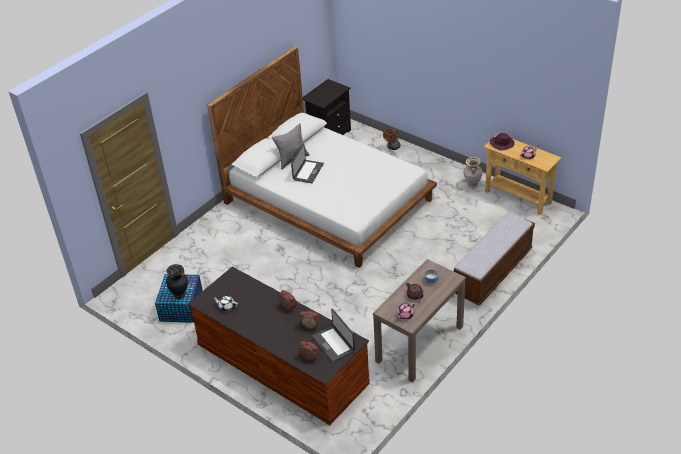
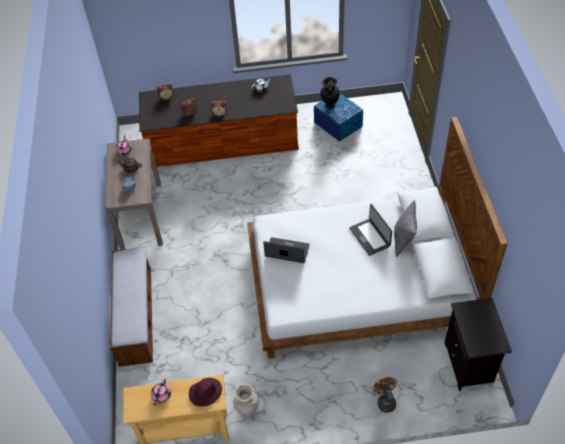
camera: 135 degrees right, 10 degrees up
(334, 343) = (160, 114): laptop -> laptop (287, 251)

